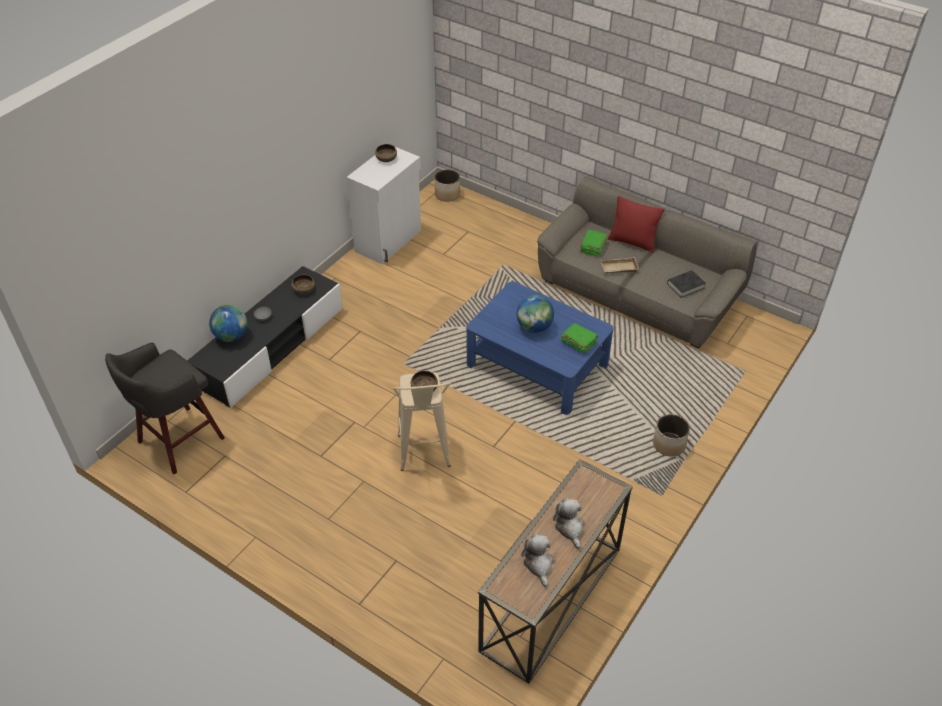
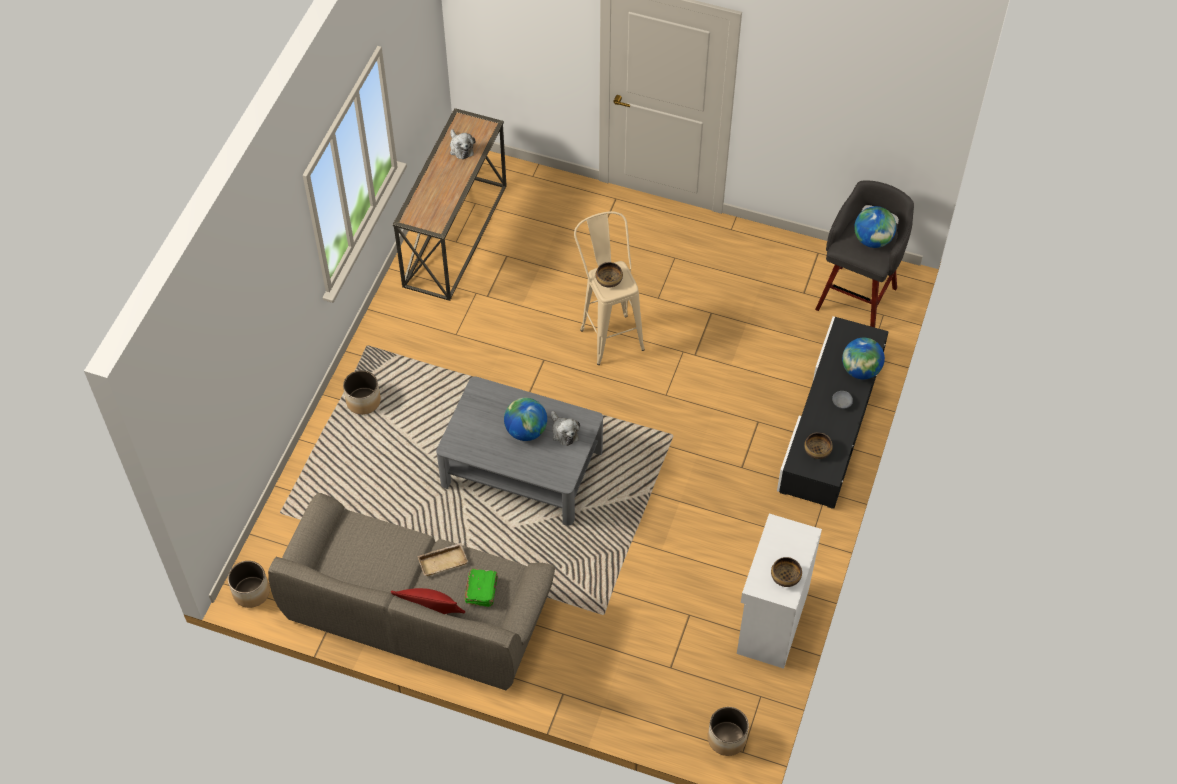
camera: 165 degrees right, 10 degrees up
(158, 373) = (872, 240): none -> globe
(537, 365) = (521, 467): blue coffee table -> grey coffee table
(569, 528) = (441, 179): plush toy -> plush toy (564, 432)
(578, 342) = (472, 422): green book -> none
(685, 286) = (356, 551): black book -> none
(767, 324) = (250, 592): none -> planter

